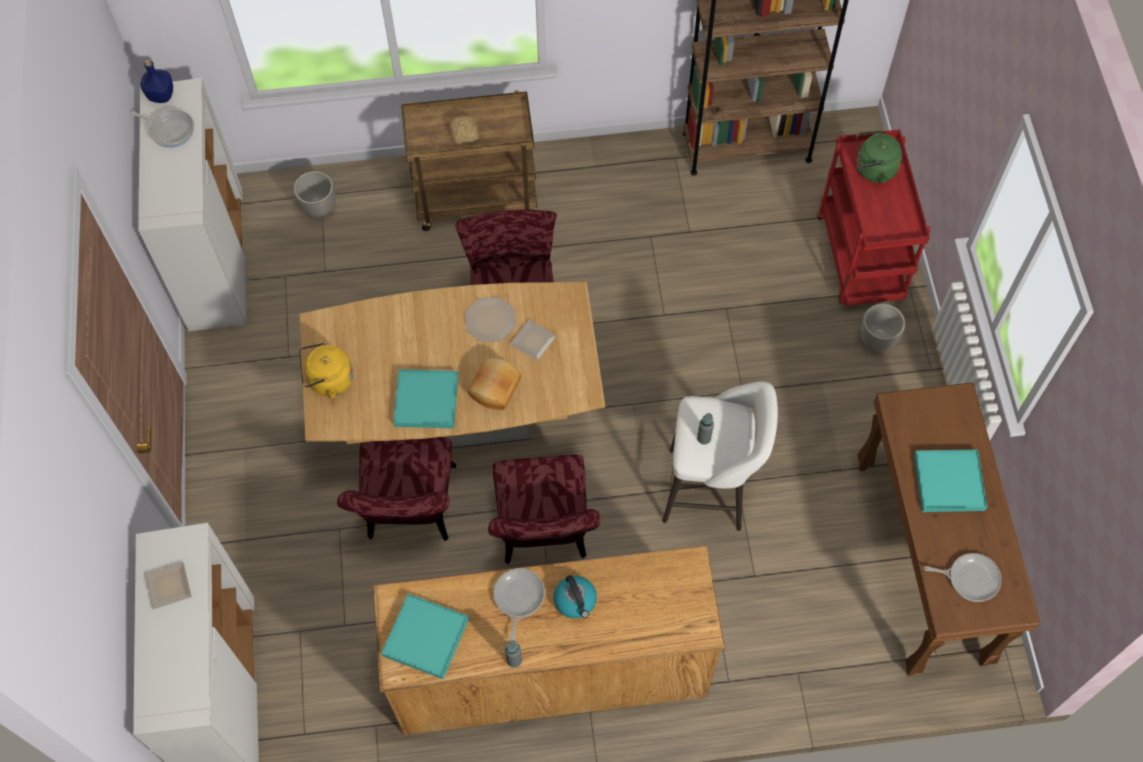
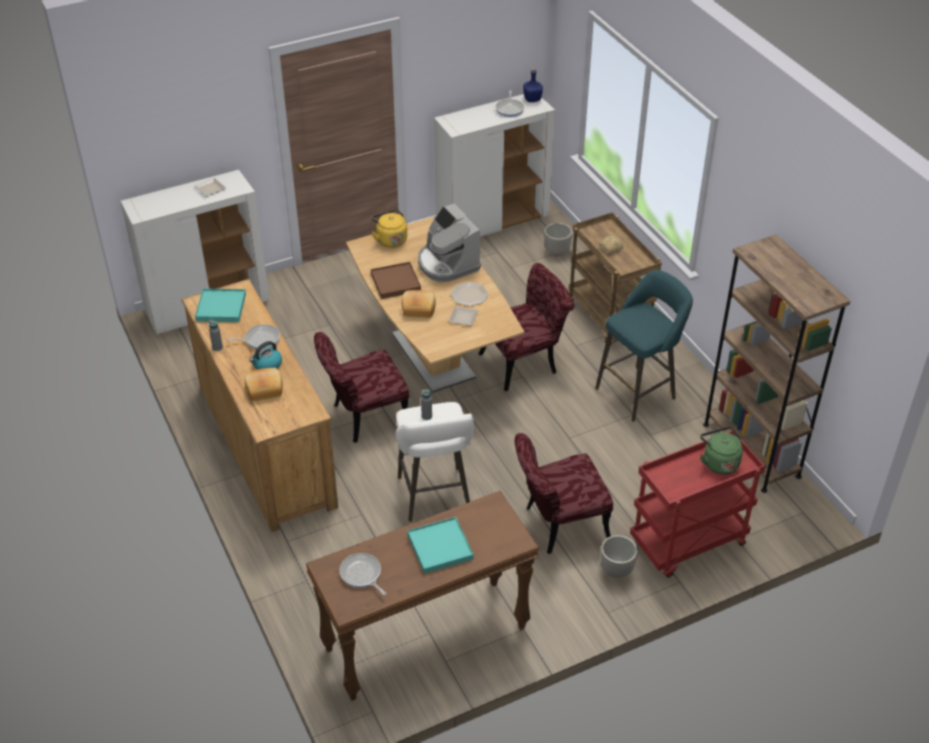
camera: 70 degrees right, 20 degrees down
(410, 513) = (353, 351): red chair -> red chair (558, 525)
(413, 326) = (447, 263): none -> coffee machine
(426, 400) = (396, 282): turquoise tray -> brown tray
(615, 216) = (639, 391): none -> turquoise stool
(623, 615) = (264, 389): none -> bread
(970, 578) = (362, 575): frying pan -> frying pan turned 150 degrees clockwise

